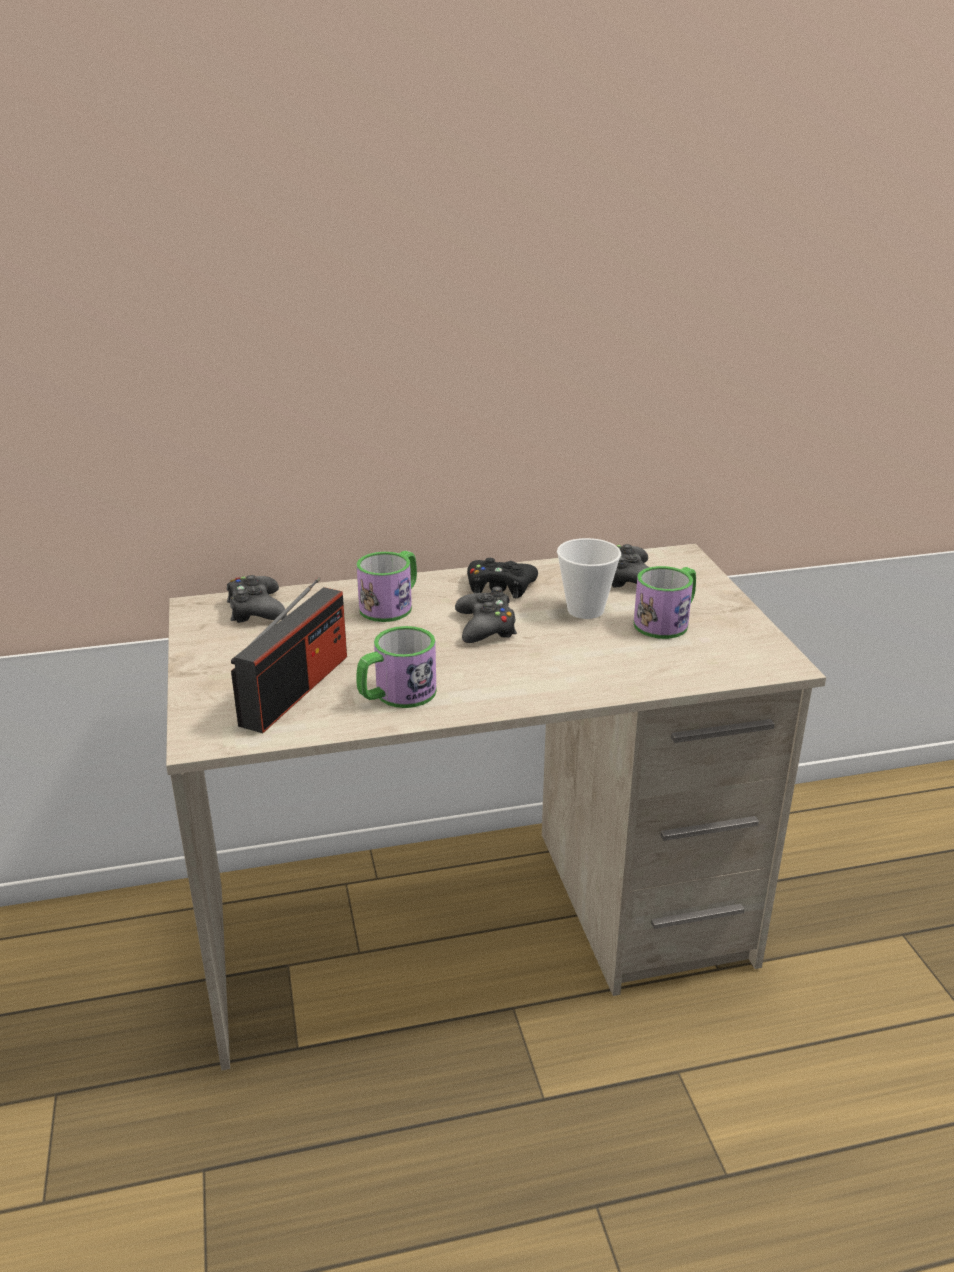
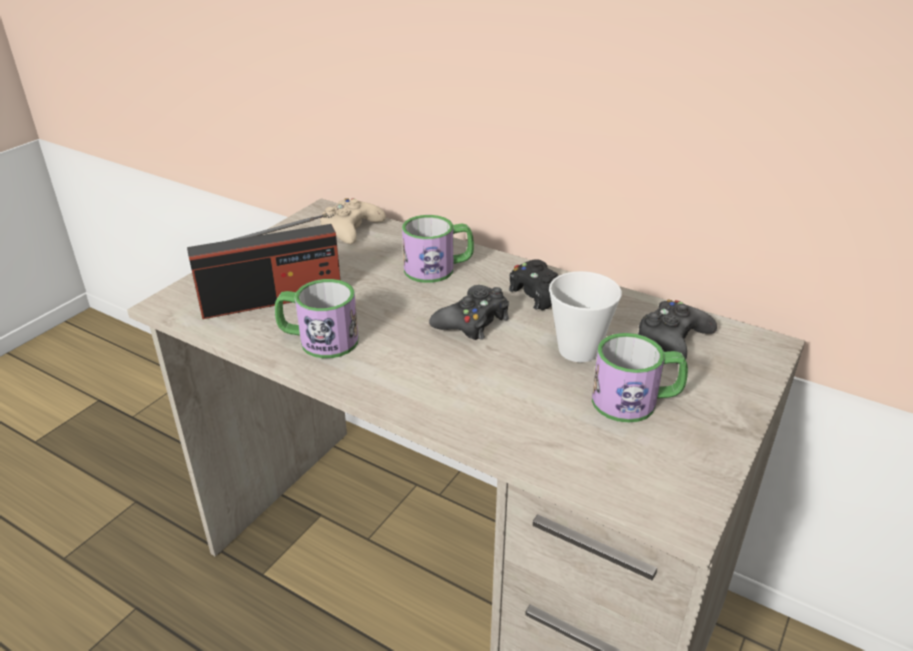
camera: 45 degrees right, 5 degrees up
(256, 609) = (351, 229): black game controller -> beige game controller

